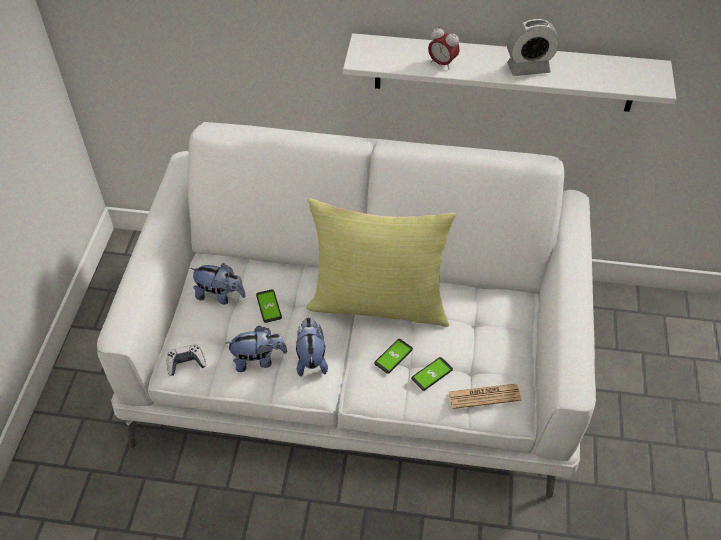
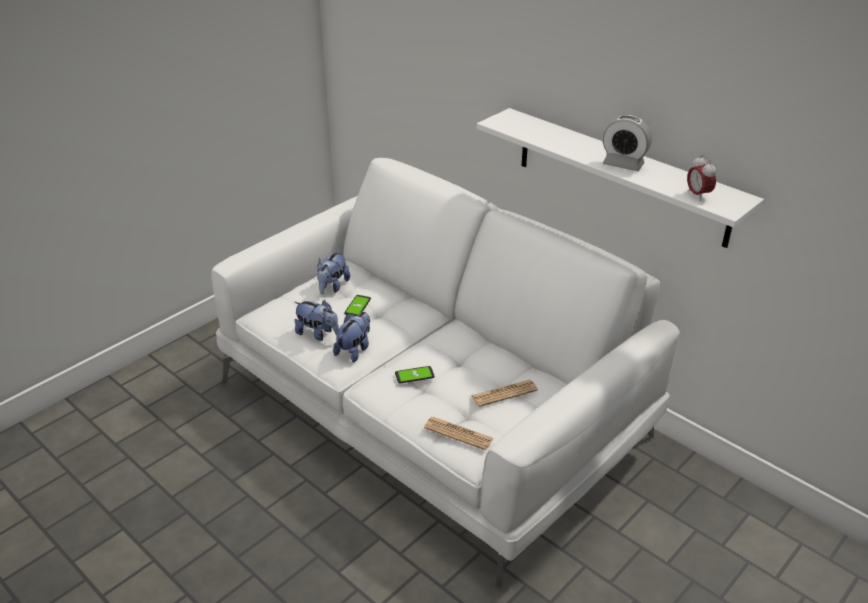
camera: 35 degrees right, 15 degrees down
(186, 363) = (269, 313): game controller -> none
(220, 295) = (332, 287): plush toy -> plush toy turned 60 degrees clockwise
(379, 302) = (441, 340): yellow pillow -> none
(432, 374) = (432, 400): phone -> none
(442, 63) = (555, 142): alarm clock -> alarm clock (698, 195)
(485, 331) = (504, 393): none -> newspaper

